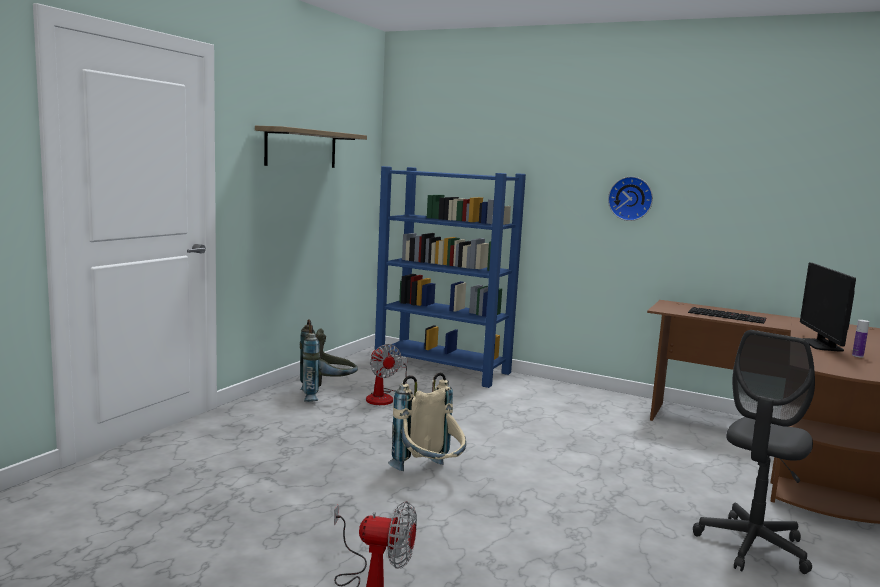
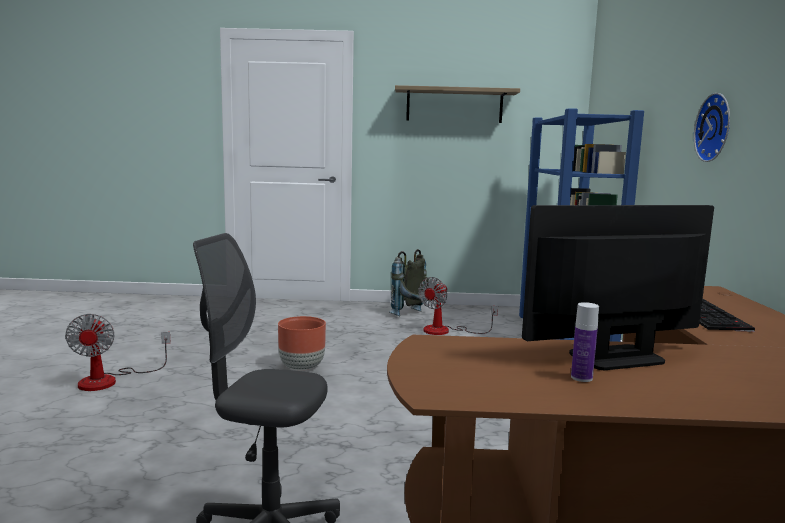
camera: 65 degrees right, 0 degrees up
(429, 475) = (302, 368): beige backpack -> brown planter

